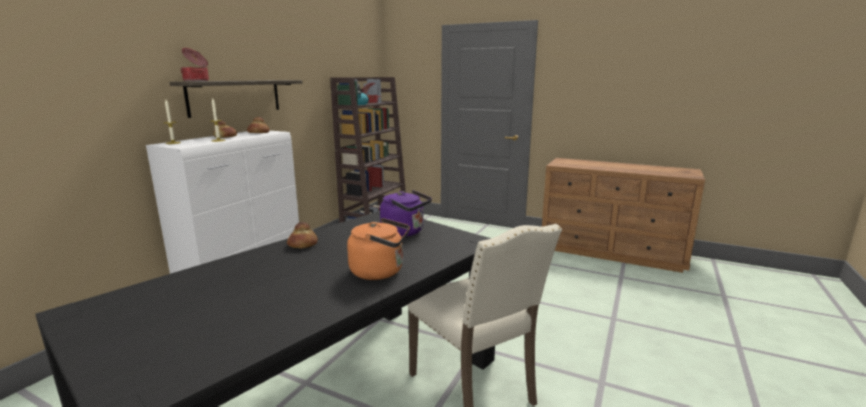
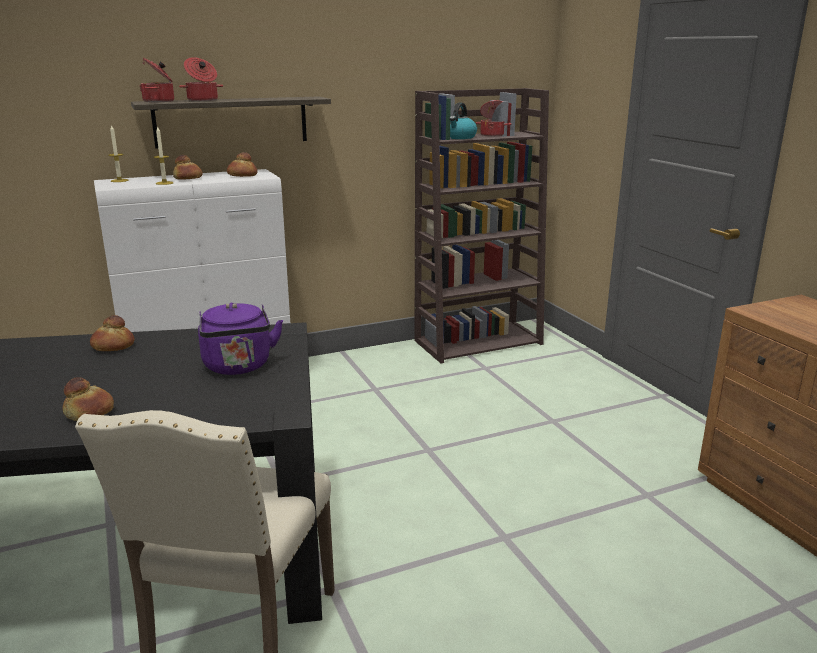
camera: 40 degrees right, 5 degrees up
(225, 80) = (202, 100): none -> cooking pot
(380, 272) = (89, 413): orange kettle -> bread

